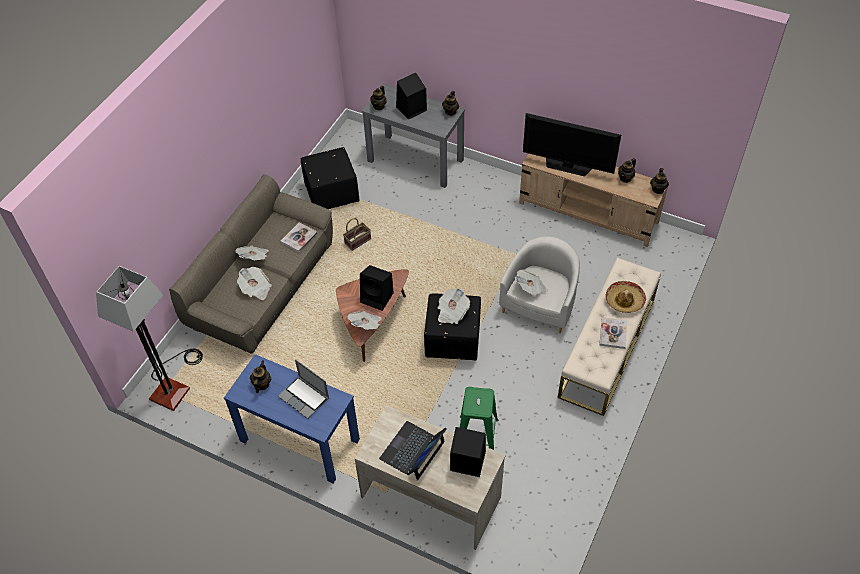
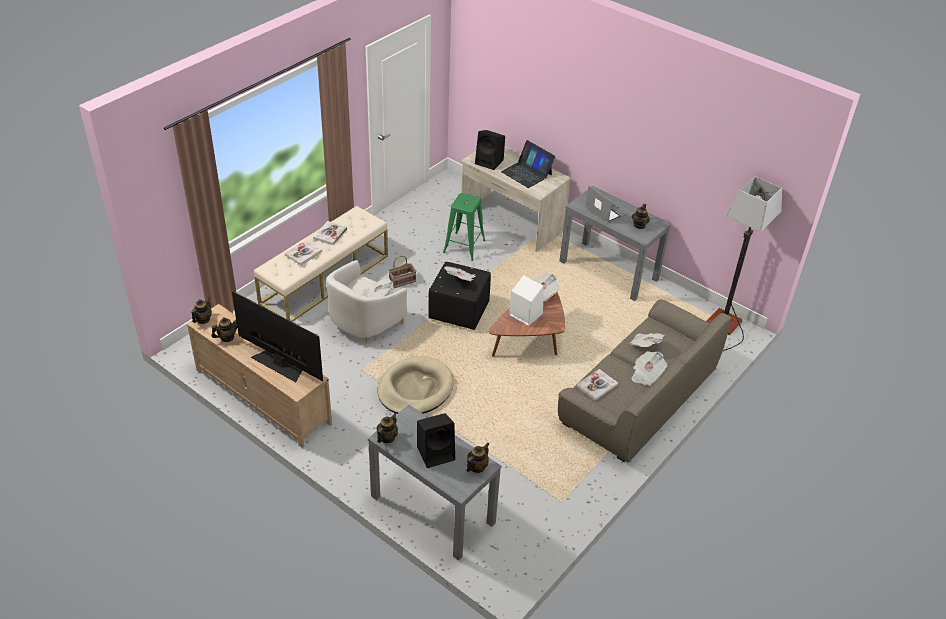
camera: 170 degrees left, 10 degrees down
(299, 440) = (609, 270): blue console table -> grey console table
(332, 193) = (549, 487): black ottoman -> none
(358, 240) = (528, 422): basket -> basket (402, 281)
(378, 298) = (525, 314): black speaker -> white speaker
(413, 451) = (527, 173): laptop -> laptop turned 90 degrees clockwise
(464, 248) = (415, 389): none -> beige dog bed
(624, 300) = (303, 253): hat -> book

